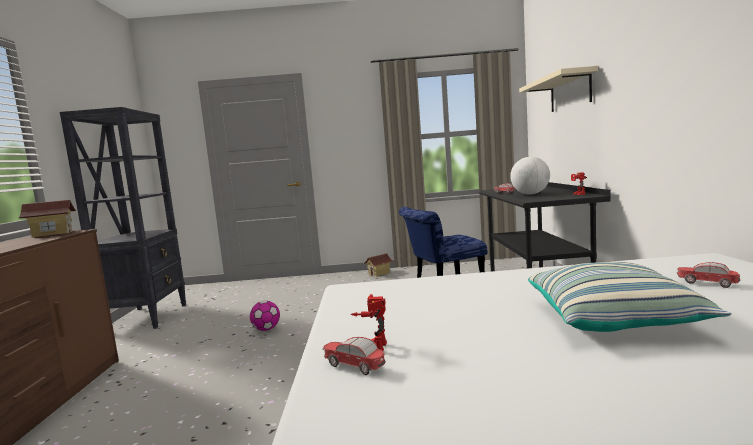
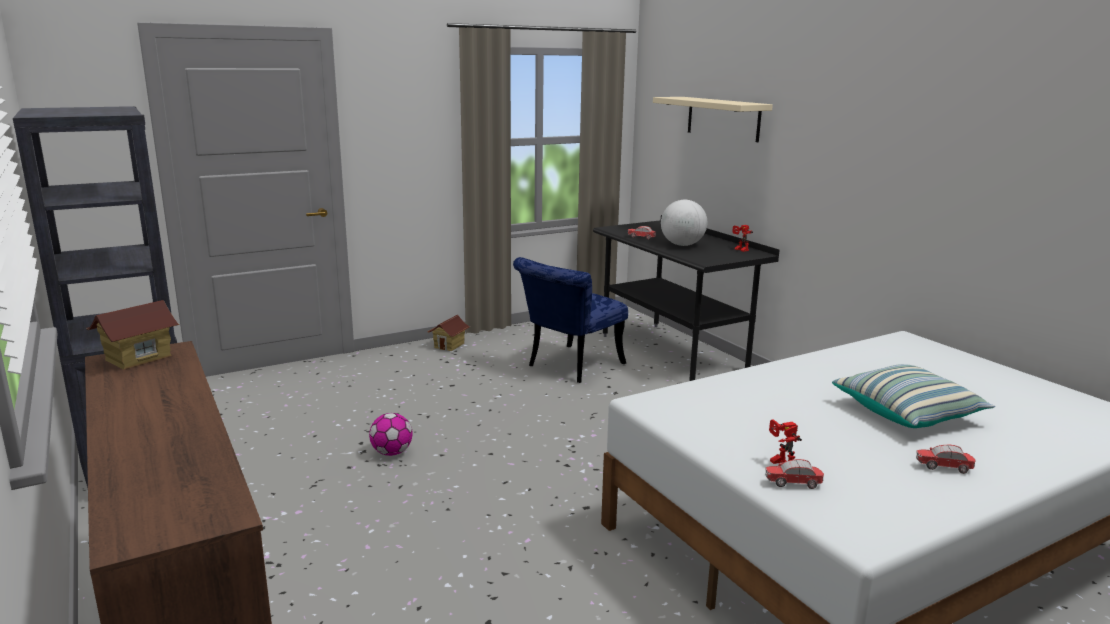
camera: 30 degrees left, 10 degrees up
(707, 284) = (931, 369): toy car -> toy car (944, 468)

